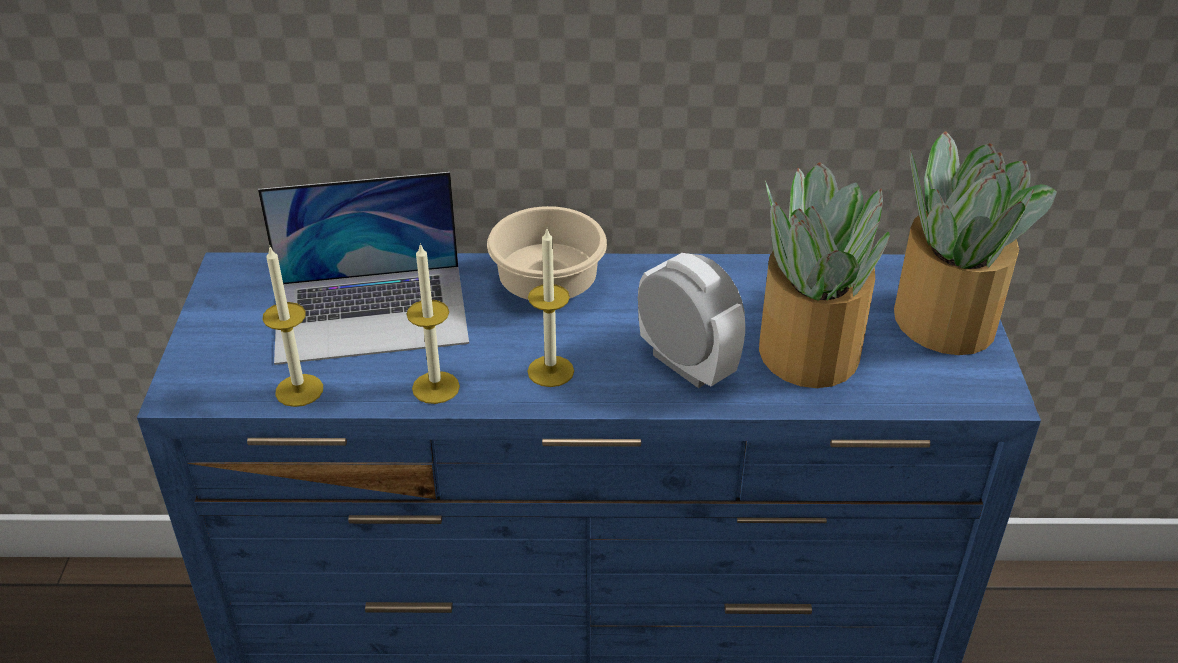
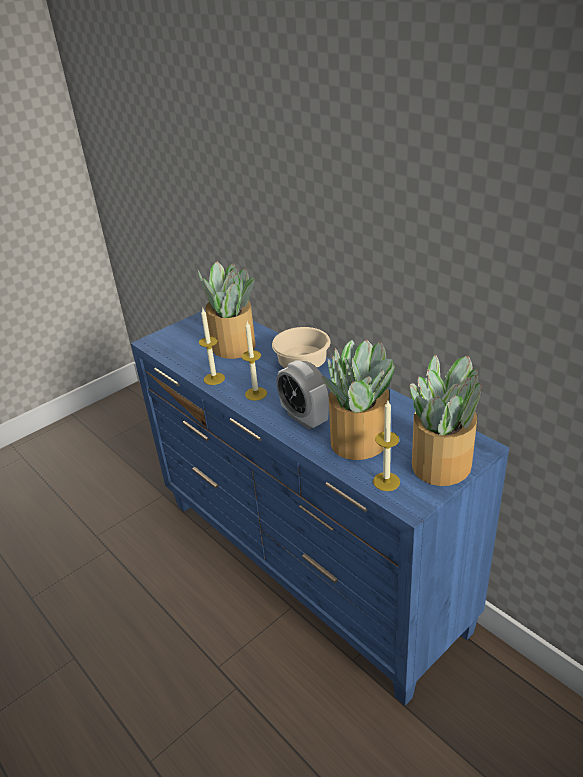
camera: 50 degrees right, 5 degrees down
(299, 390) = (177, 358): candle -> candle (386, 481)
(371, 313) = (233, 345): laptop -> potted plant
(686, 364) = (304, 418): alarm clock -> alarm clock turned 135 degrees clockwise

